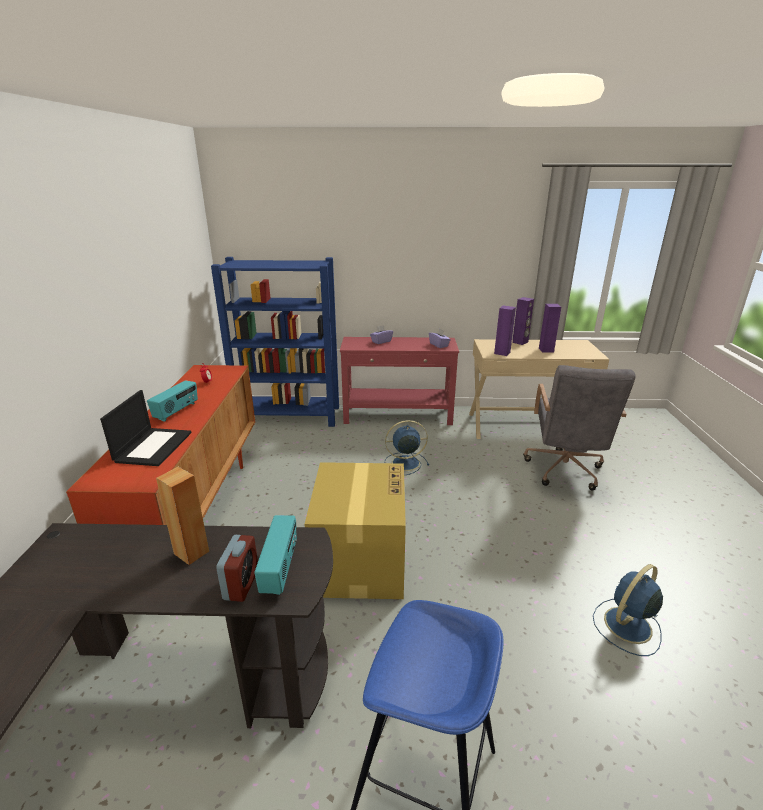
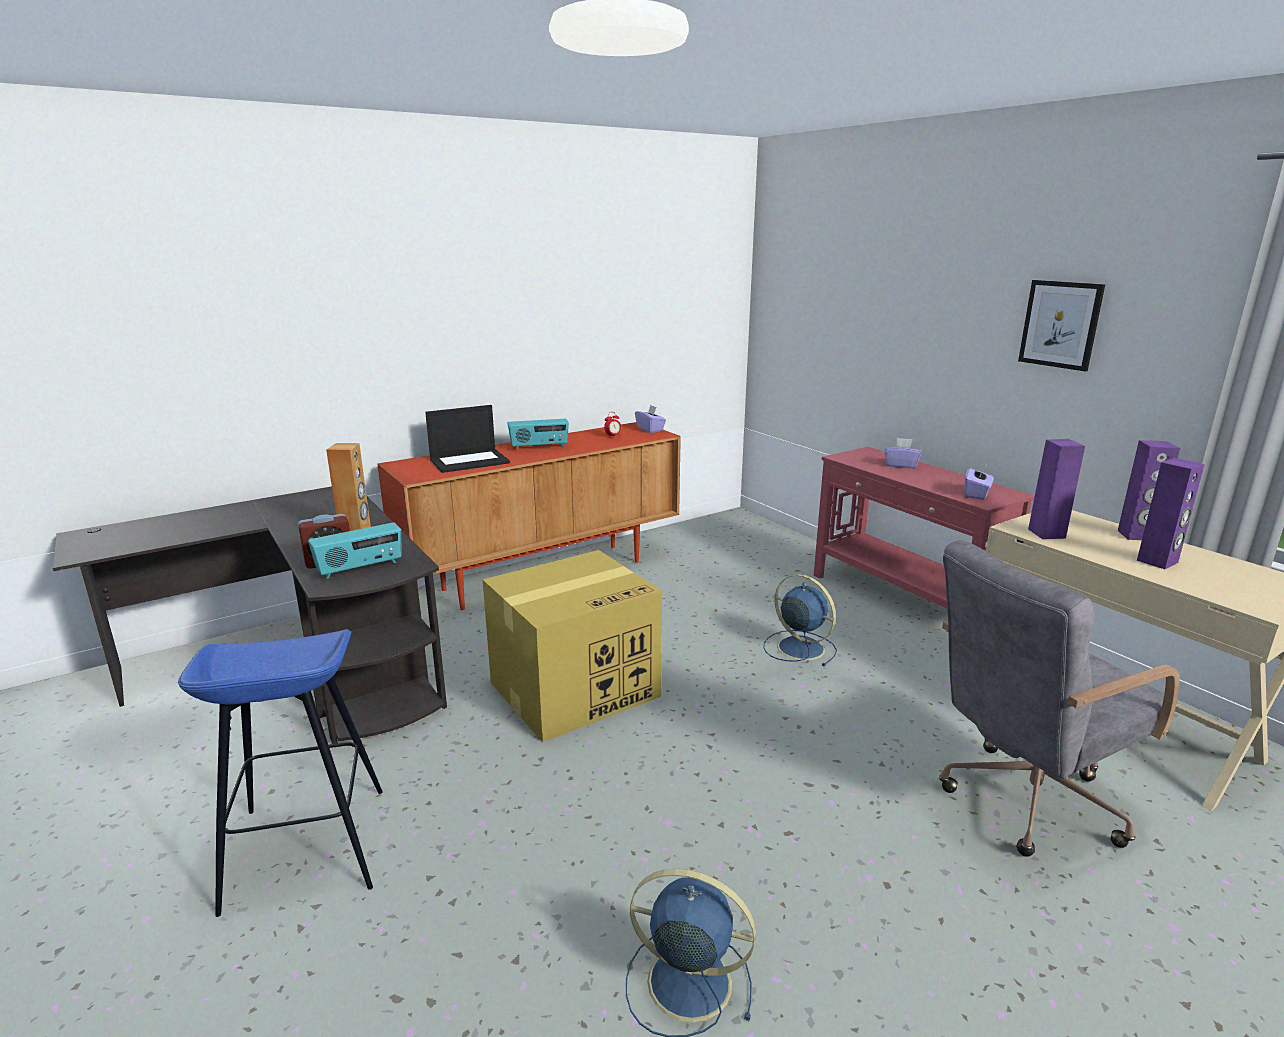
camera: 55 degrees right, 5 degrees down
(218, 368) = (650, 429): none -> purple tissue box
(289, 415) = (770, 540): blue bookcase -> none
(453, 248) = (1060, 324): none -> picture

